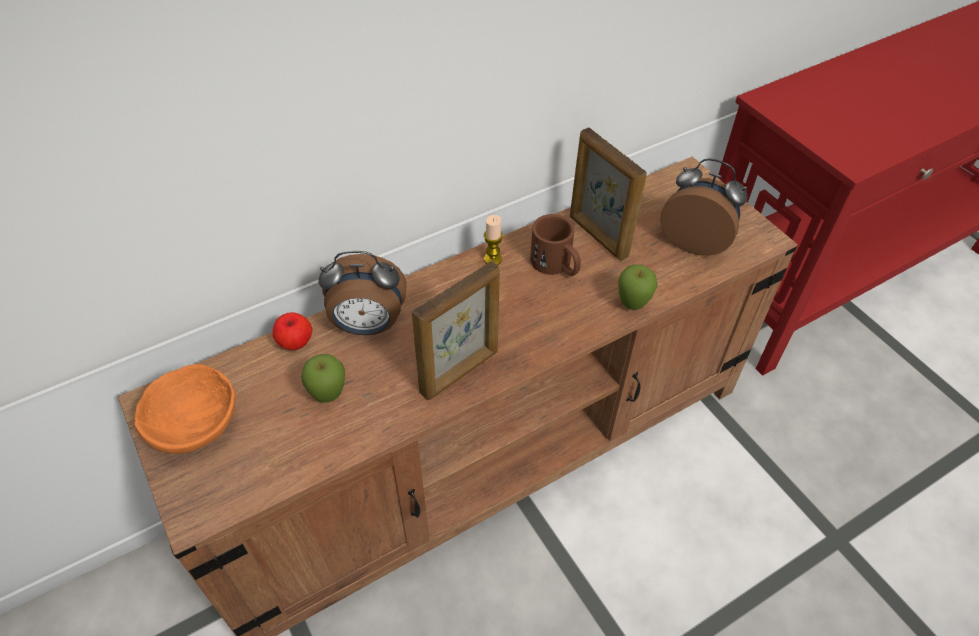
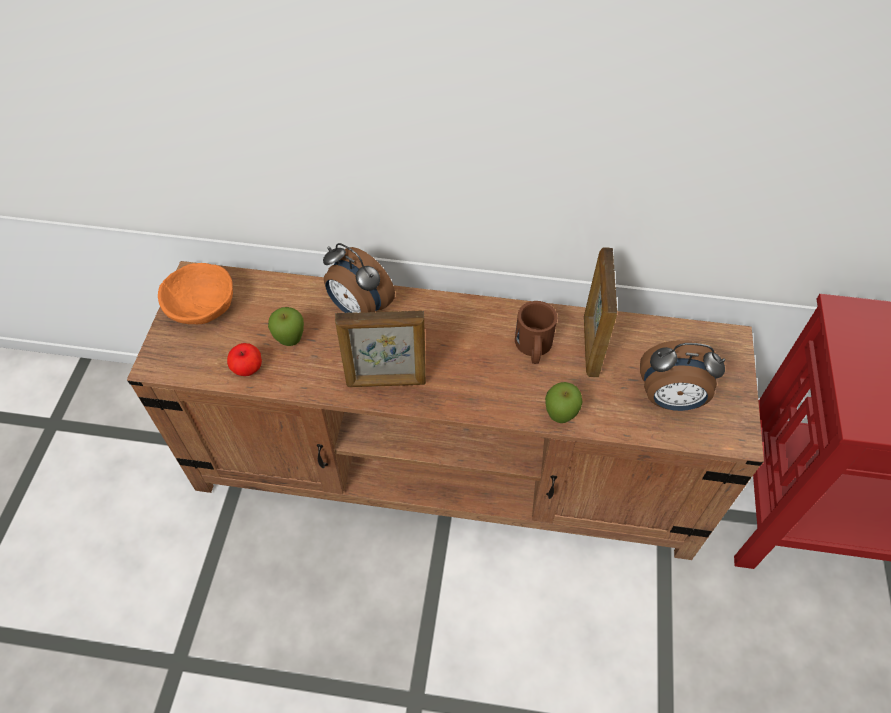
camera: 40 degrees right, 5 degrees up
(295, 342) = (305, 291): apple -> apple (248, 368)
(492, 259) = (491, 313): candle -> none
(695, 241) = (670, 399): alarm clock -> alarm clock turned 120 degrees clockwise

